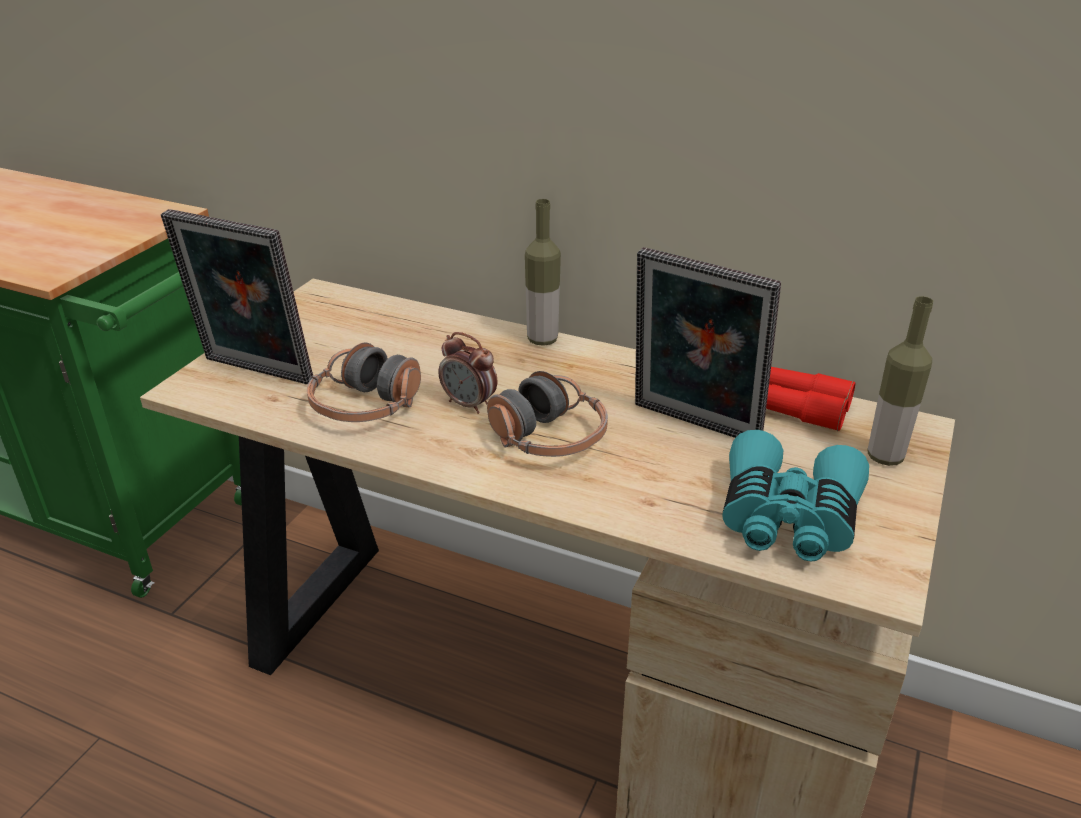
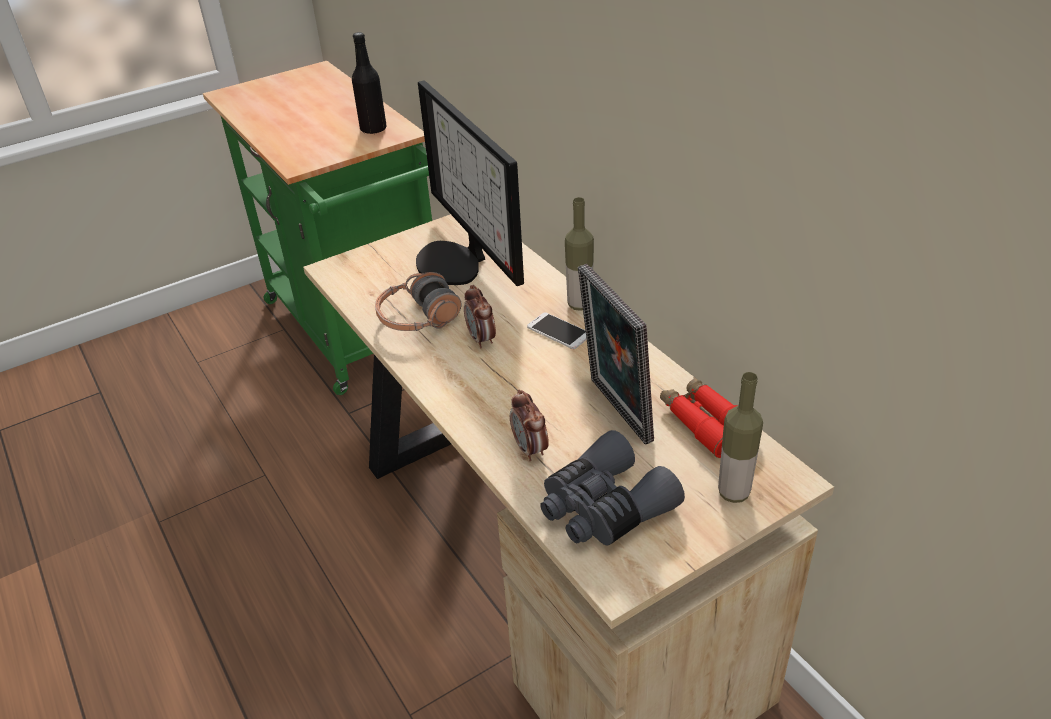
camera: 35 degrees right, 5 degrees up
(124, 216) = (373, 129): none -> black bottle
(254, 373) = (376, 270): picture frame -> none
(352, 337) = (457, 261): none -> monitor
(548, 370) = (558, 331): none -> phone
(548, 438) = (507, 383): headphones -> none
(648, 493) = (530, 449): none -> alarm clock
(787, 519) = (604, 507): turquoise binoculars -> grey binoculars

